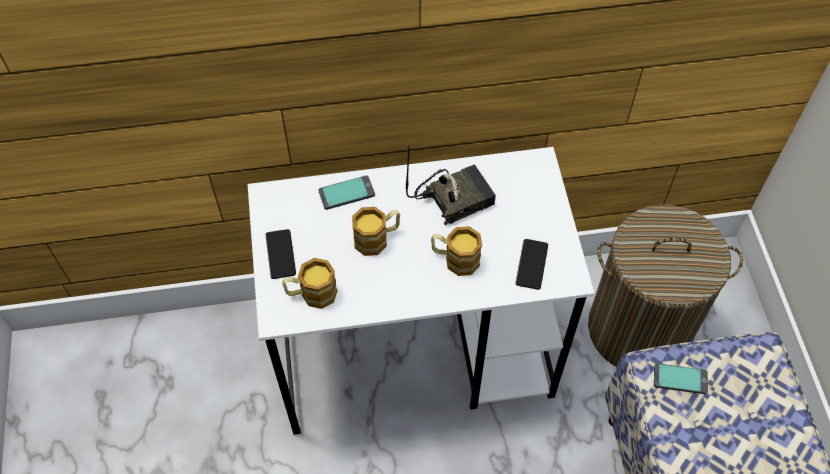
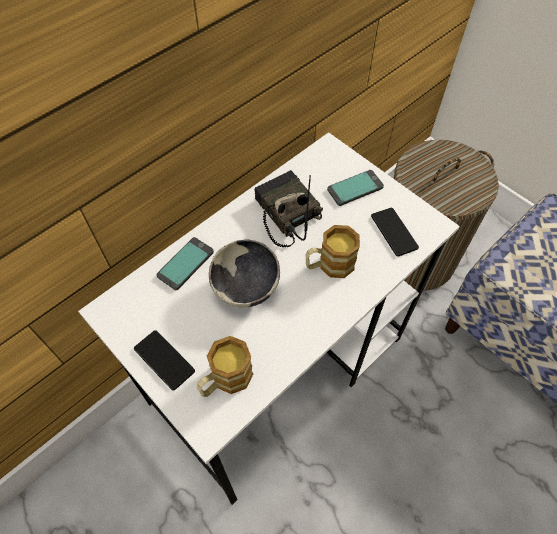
camera: 35 degrees left, 0 degrees up
(377, 238) = (246, 288): mug -> bowl
(454, 197) = (285, 213): radio -> radio turned 60 degrees counterclockwise
(680, 379) = (525, 263): phone -> phone (355, 188)

